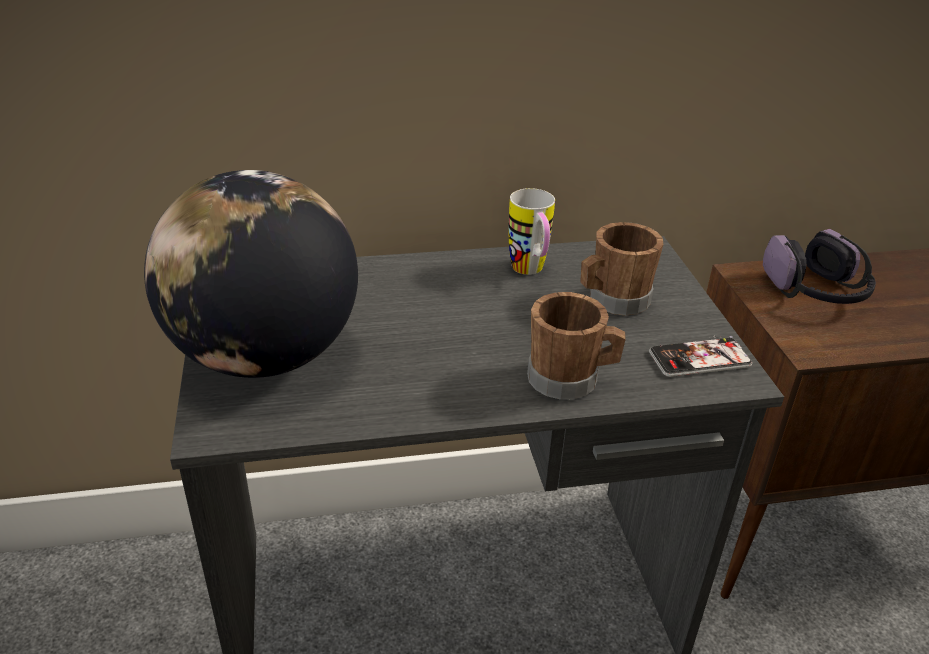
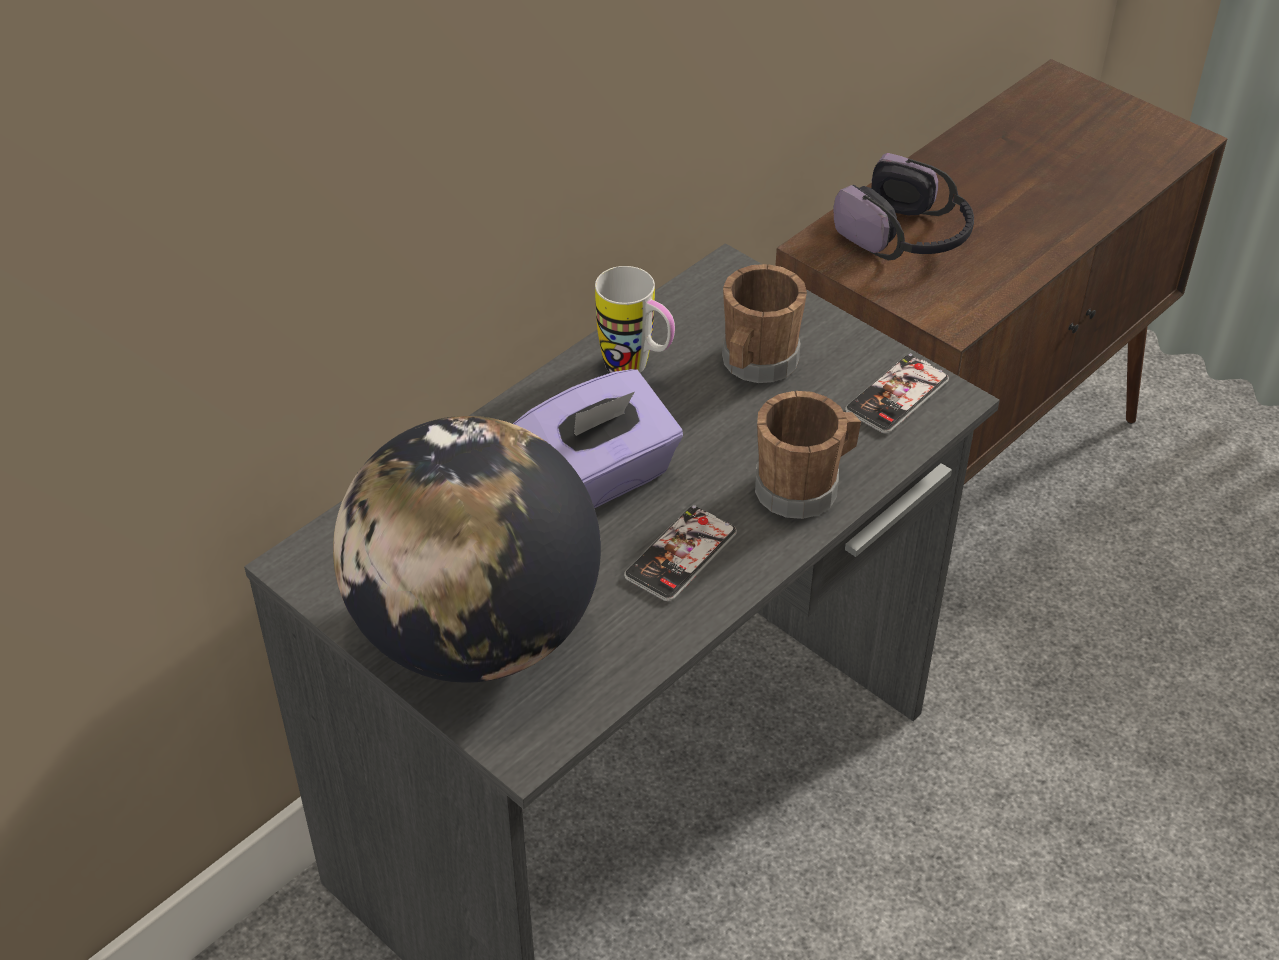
camera: 35 degrees left, 10 degrees up
(439, 314) = (599, 478): none -> purple tissue box
(439, 377) = (681, 555): none -> phone

